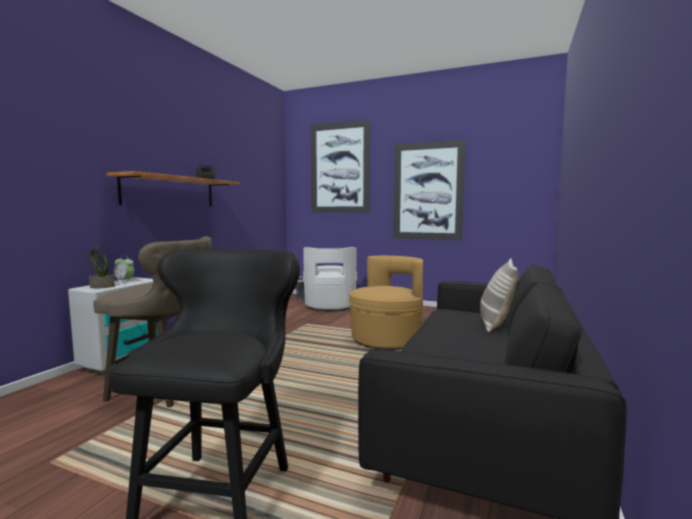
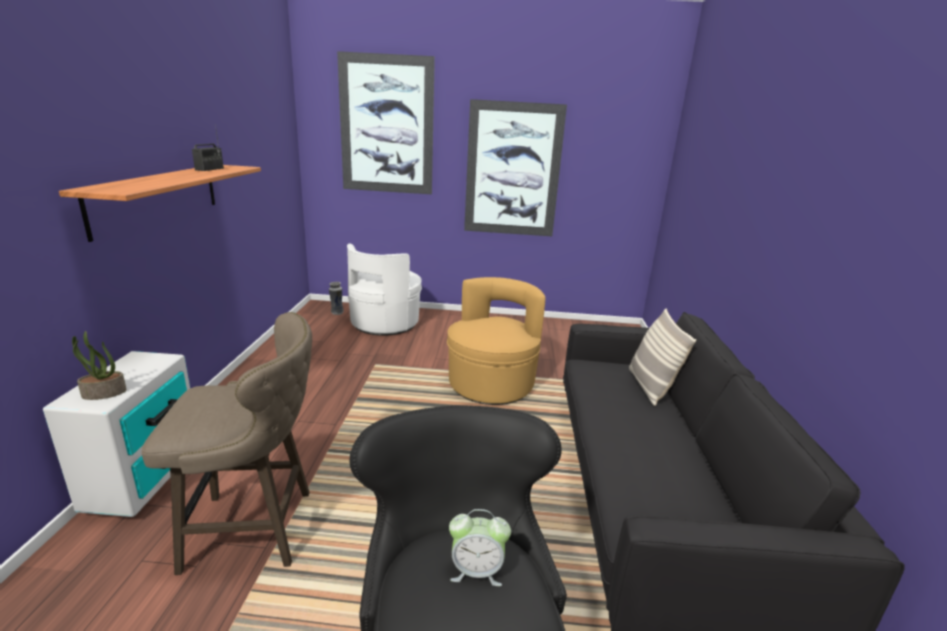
camera: 20 degrees left, 15 degrees up
(124, 281) = (129, 370): alarm clock -> alarm clock (476, 571)
(330, 305) = (385, 323): white armchair -> white armchair turned 45 degrees clockwise

